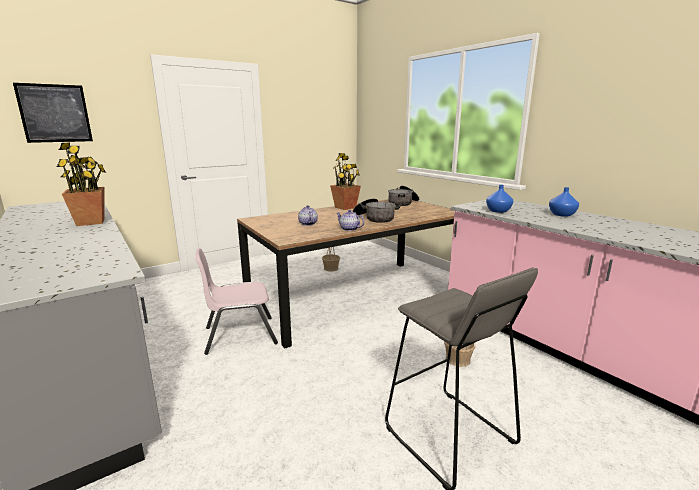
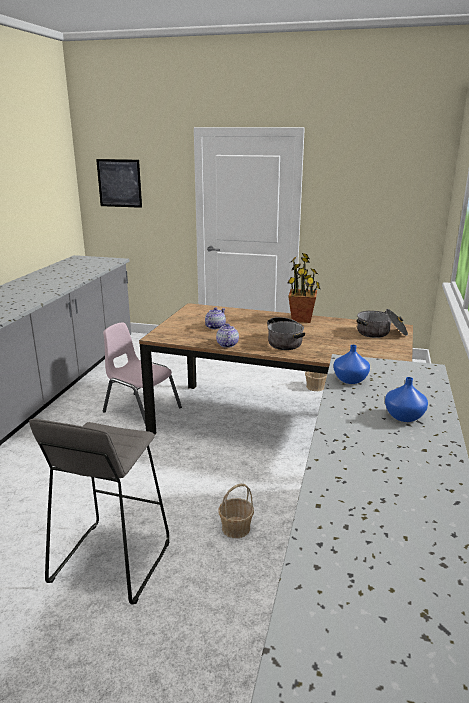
camera: 50 degrees right, 5 degrees up
(90, 222) = (65, 282): potted plant -> none

